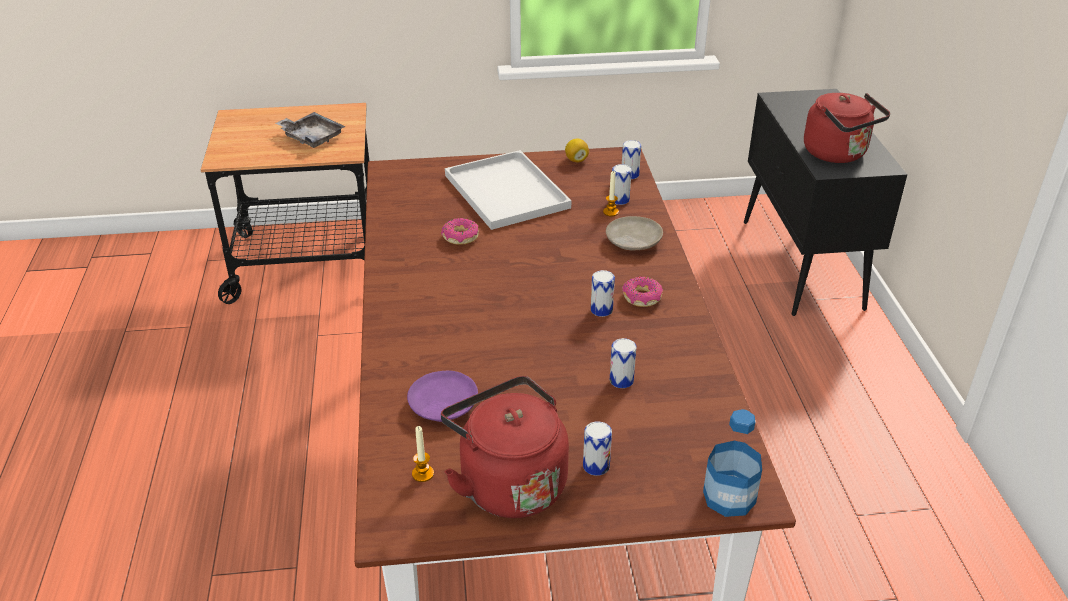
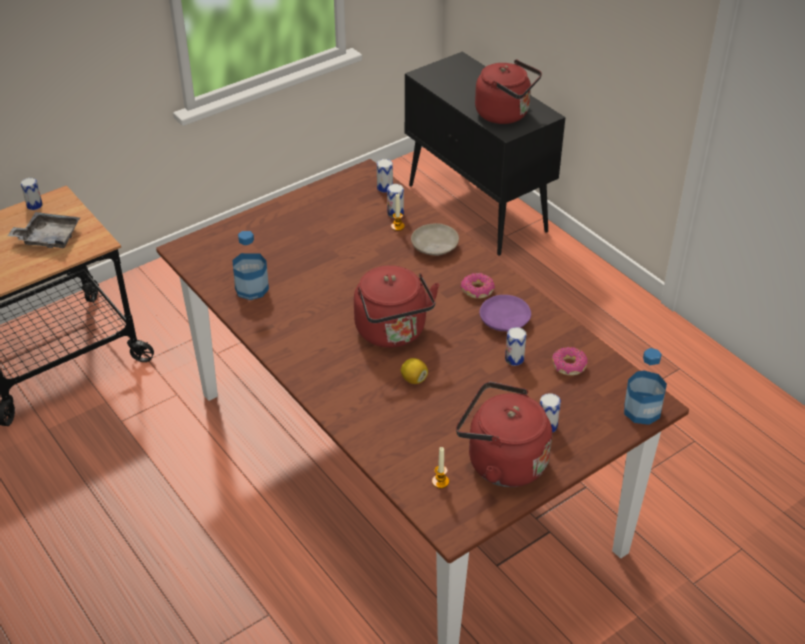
camera: 30 degrees left, 5 degrees up
(416, 221) = (251, 288): none -> bottle
(442, 405) = (409, 428): purple plate -> purple plate (504, 320)
(460, 237) = (300, 290): donut -> donut (568, 366)
(504, 190) = (298, 236): white tray -> none
(513, 307) = (393, 333): none -> red kettle
(576, 160) = (332, 188): lemon -> lemon (414, 379)
(601, 310) = (457, 311): can -> can (34, 205)

